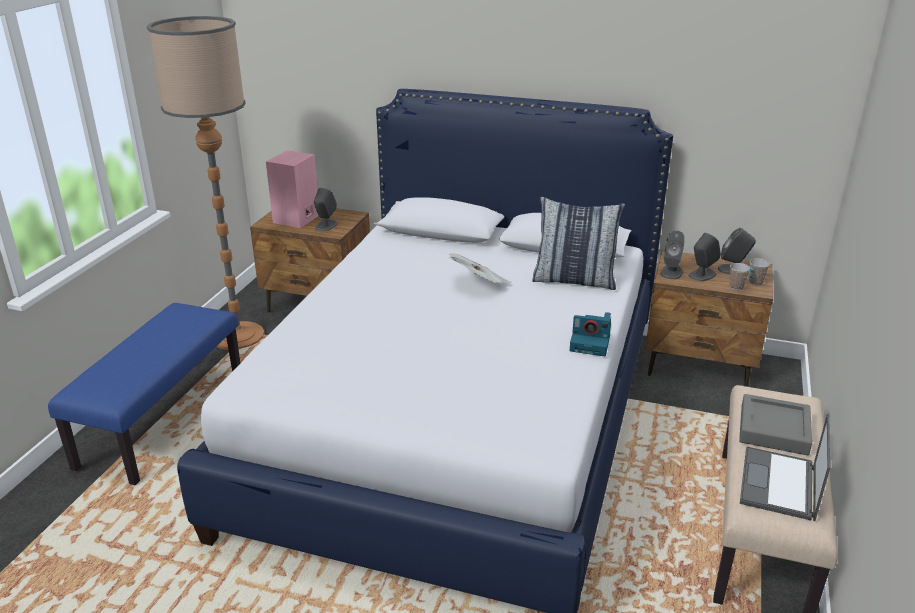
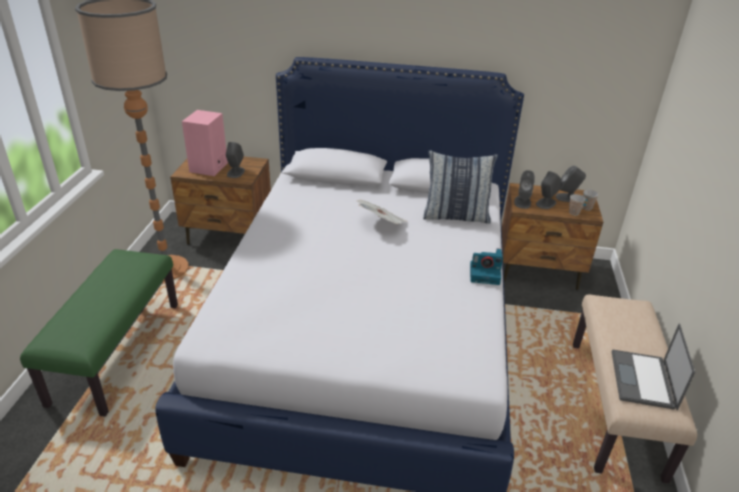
camera: 10 degrees left, 5 degrees up
(162, 419) = (116, 351): blue bench -> green bench
(773, 430) = (627, 332): grey tray -> none

